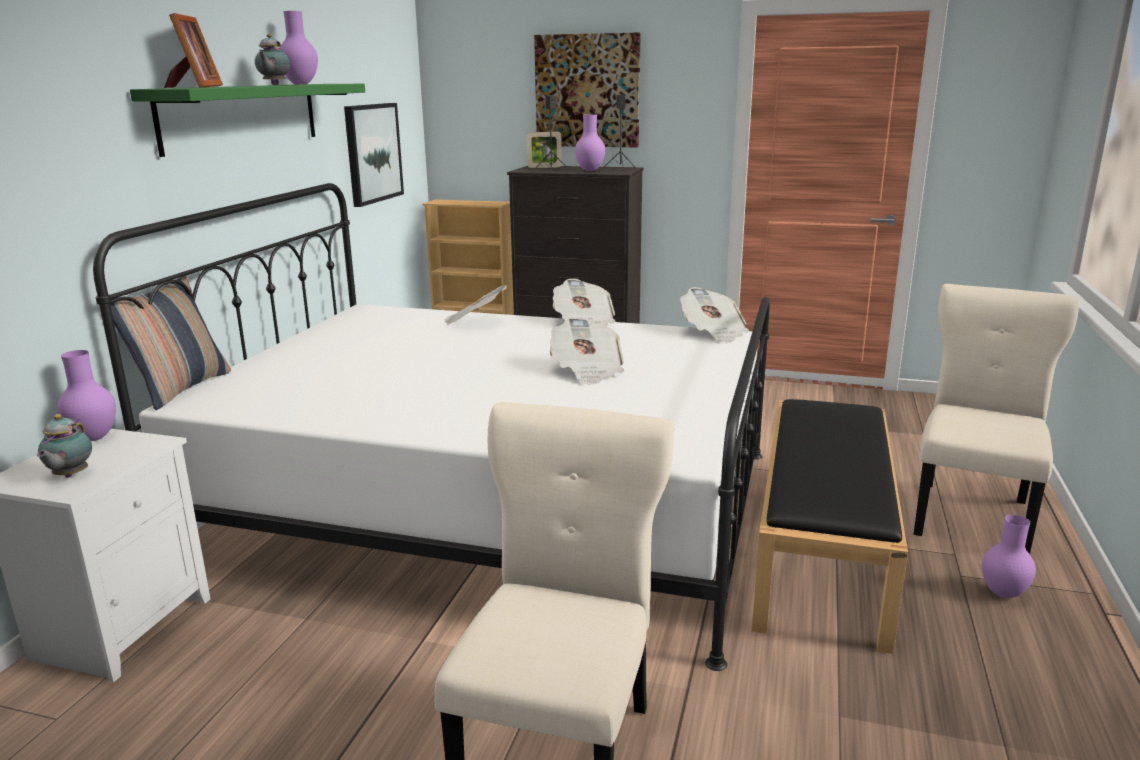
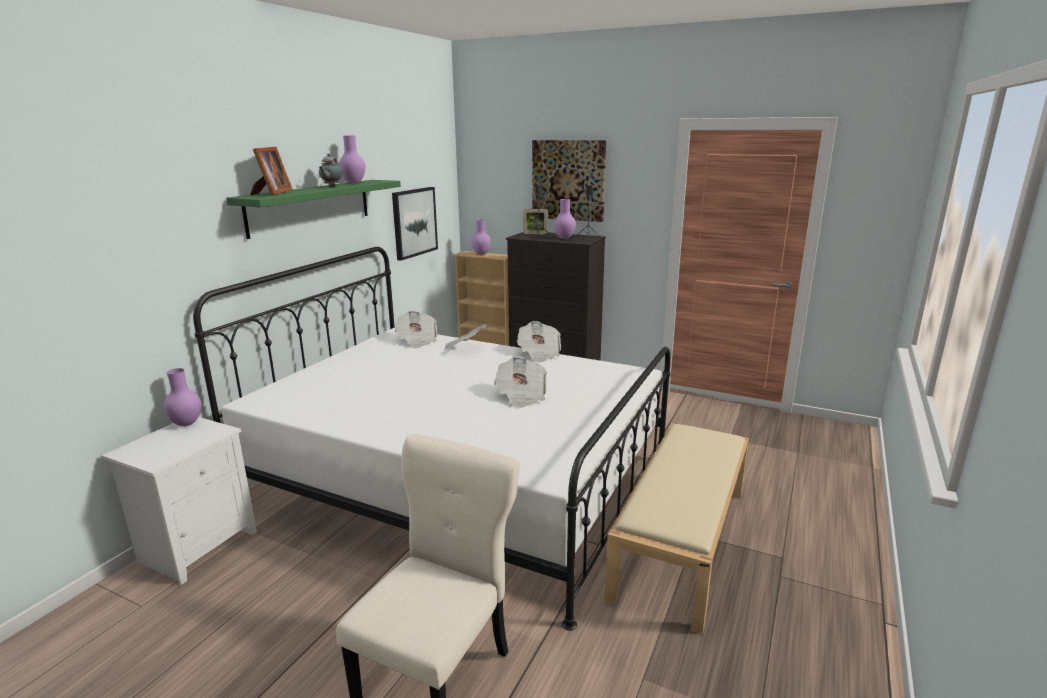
camera: 10 degrees right, 0 degrees up
(69, 476) = (161, 452): teapot -> none
(181, 389) = (253, 390): pillow -> none
(713, 333) = (627, 369): newspaper -> newspaper (417, 341)
(820, 547) = (680, 540): black bench -> beige bench
(973, 515) = (810, 525): beige chair -> none
(1002, 593) = (807, 595): purple vase -> purple vase (481, 254)

